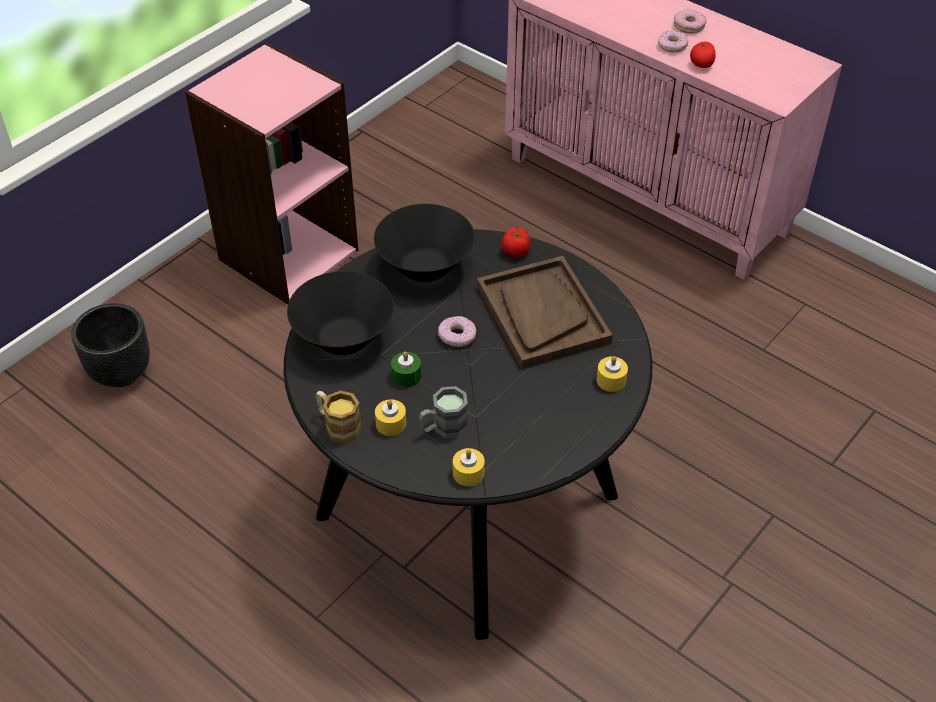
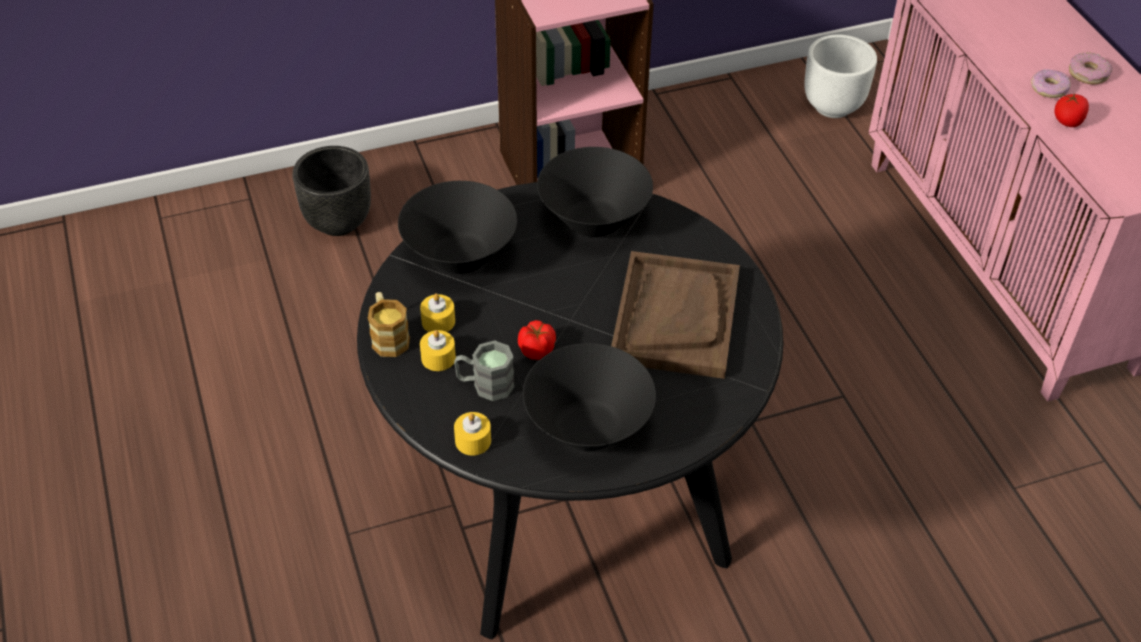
camera: 30 degrees right, 0 degrees up
(406, 376) = (490, 318): green candle -> none
(455, 125) = (834, 107): none -> white planter
(457, 335) = (571, 301): donut -> none
(516, 251) = (700, 241): tomato -> tomato (537, 350)
(544, 423) = (587, 427): none -> black bowl
(611, 380) = (693, 416): yellow candle -> yellow candle (438, 321)

